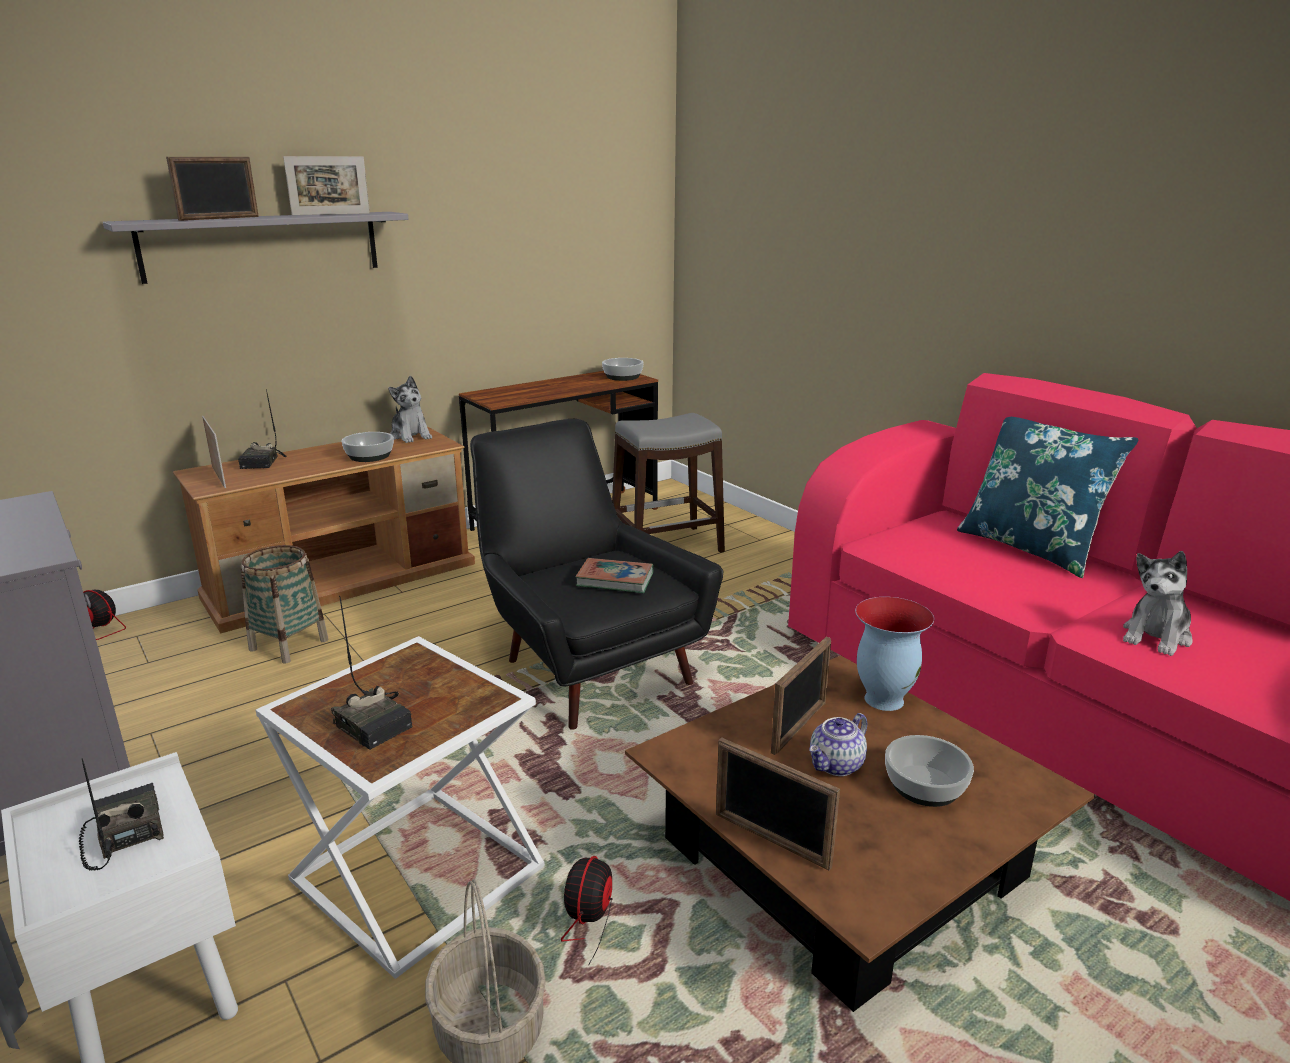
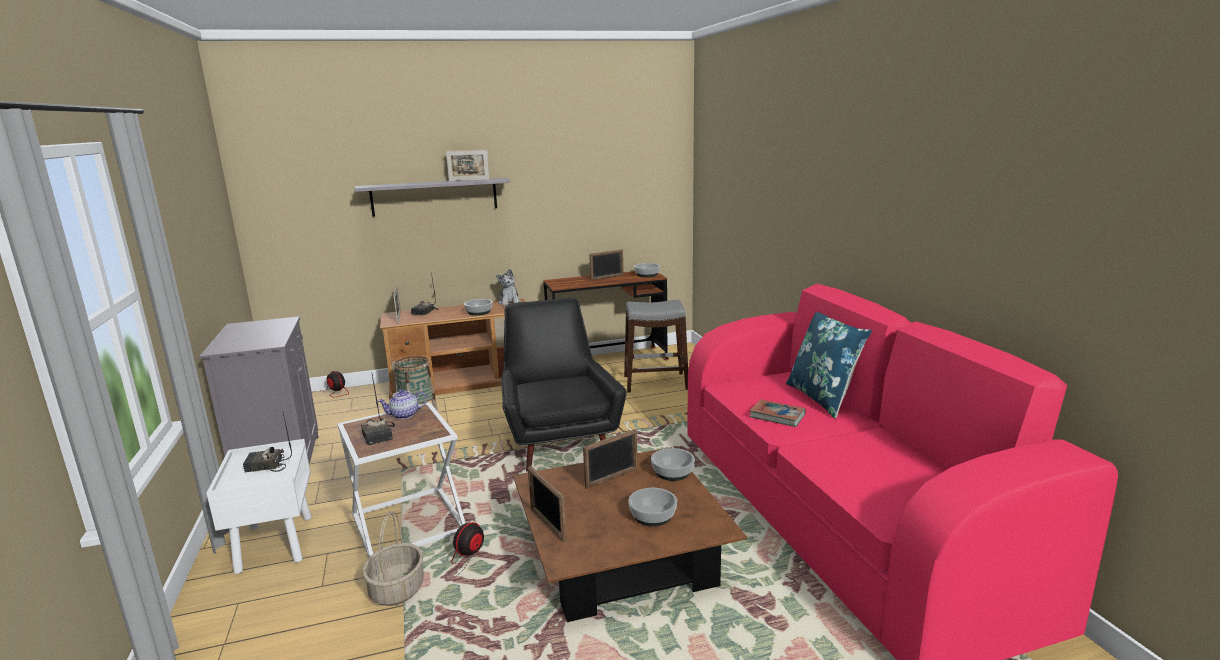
camera: 20 degrees right, 5 degrees down
(123, 834) = (266, 466): radio -> radio turned 90 degrees counterclockwise
(219, 218) = (409, 184): picture frame -> picture frame (607, 278)
(615, 580) = (566, 390): book -> book (777, 416)
(836, 765) = (614, 498): teapot -> teapot (404, 415)
(883, 699) = (672, 472): vase -> bowl
(1156, 636) = (842, 455): plush toy -> none

